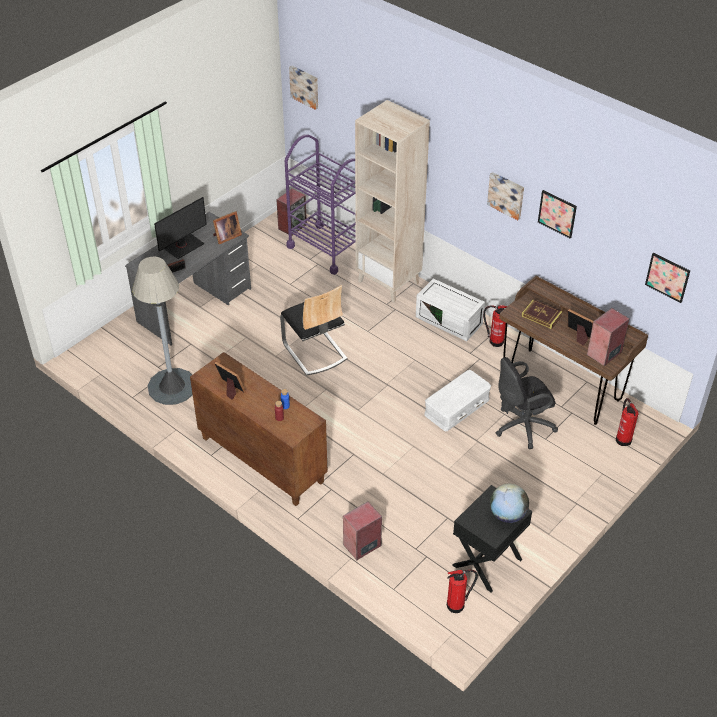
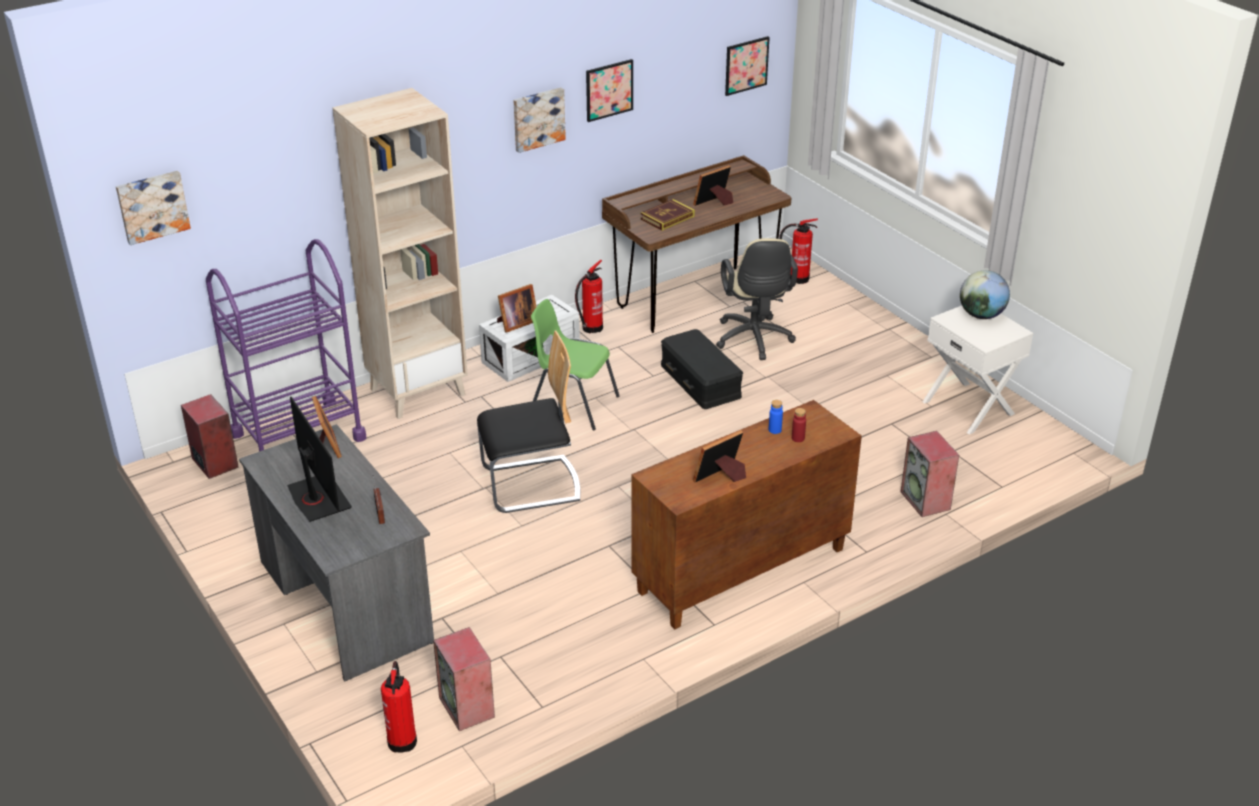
camera: 75 degrees left, 10 degrees down
(172, 386) = (538, 652): grey floor lamp -> none
(403, 351) = (572, 404): none -> green chair
(441, 293) = (516, 323): none -> picture frame
(457, 407) = (701, 380): white storage box -> black storage box
(457, 605) = (1031, 442): fire extinguisher -> fire extinguisher (403, 739)
(488, 563) = (969, 407): black nightstand -> white nightstand
(521, 427) = (754, 340): black office chair -> beige office chair
(604, 354) = (752, 193): speaker -> speaker (468, 707)

